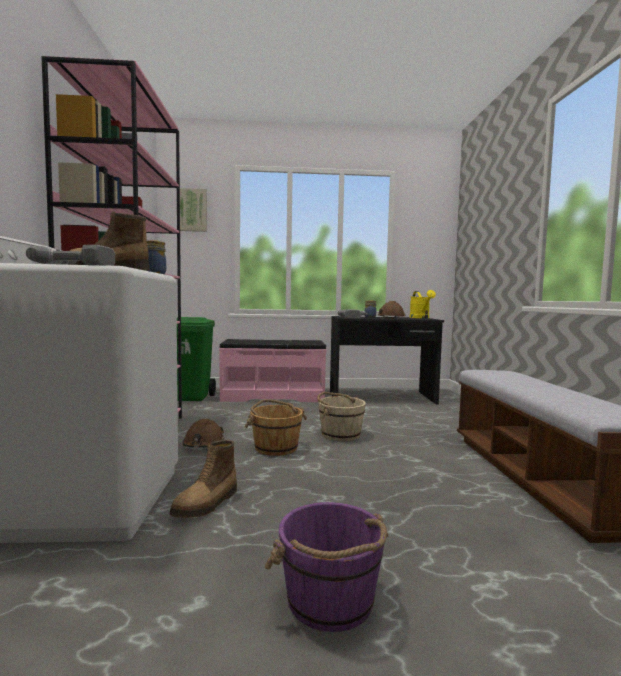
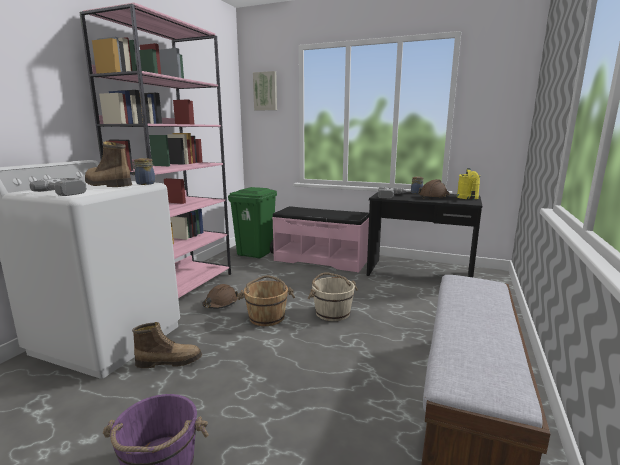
camera: 25 degrees right, 10 degrees up
(207, 504) = (169, 361): boot -> boot turned 150 degrees counterclockwise

